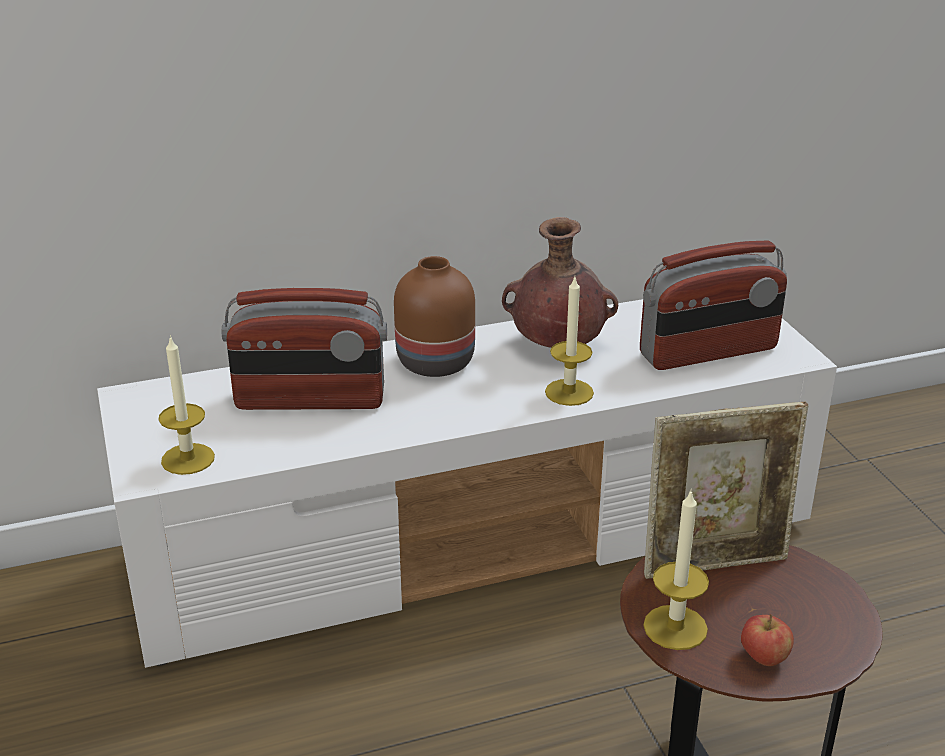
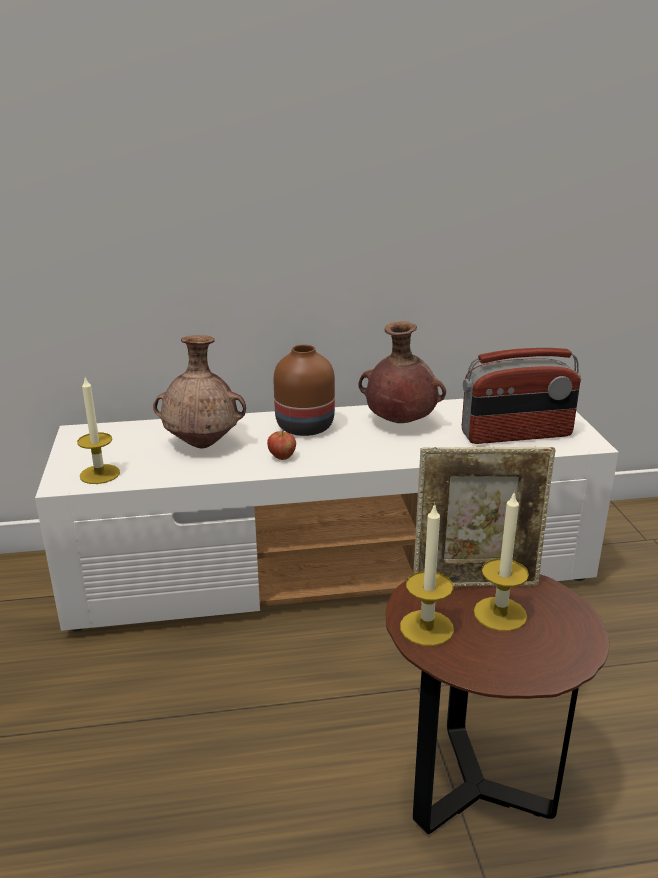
camera: 10 degrees right, 5 degrees down
(310, 400) = (203, 444): radio -> brown vase
(569, 392) = (398, 453): candle -> candle (500, 614)
(764, 658) = (496, 660): apple -> apple (282, 457)

